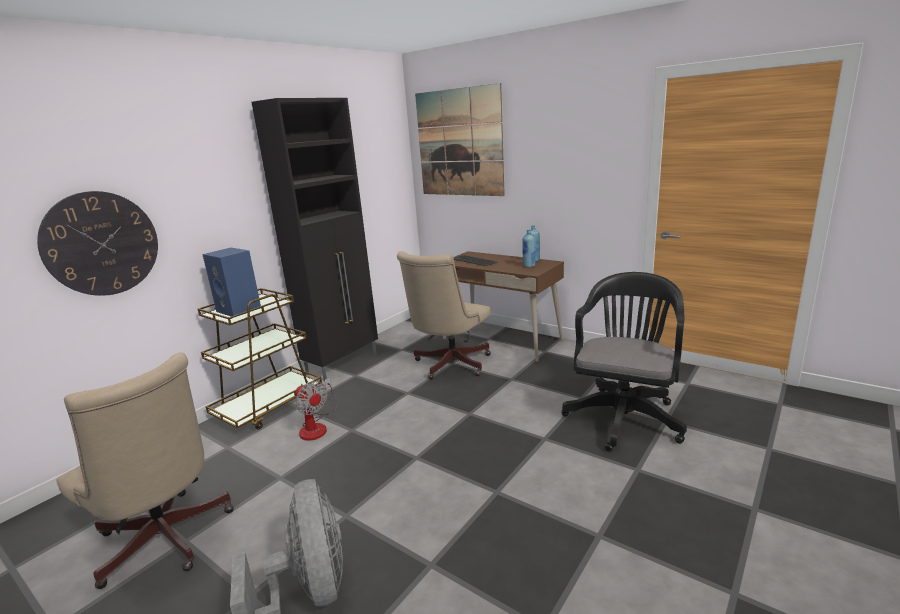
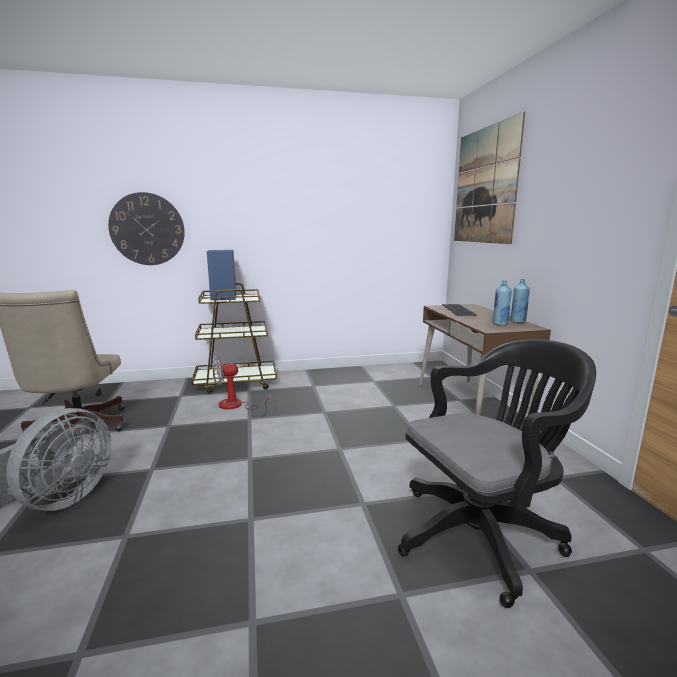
camera: 40 degrees right, 5 degrees down
(316, 426) = (236, 406): fan -> fan turned 75 degrees clockwise
(343, 363) = (320, 375): black cabinet -> none
(449, 365) = (388, 406): beige office chair -> none

